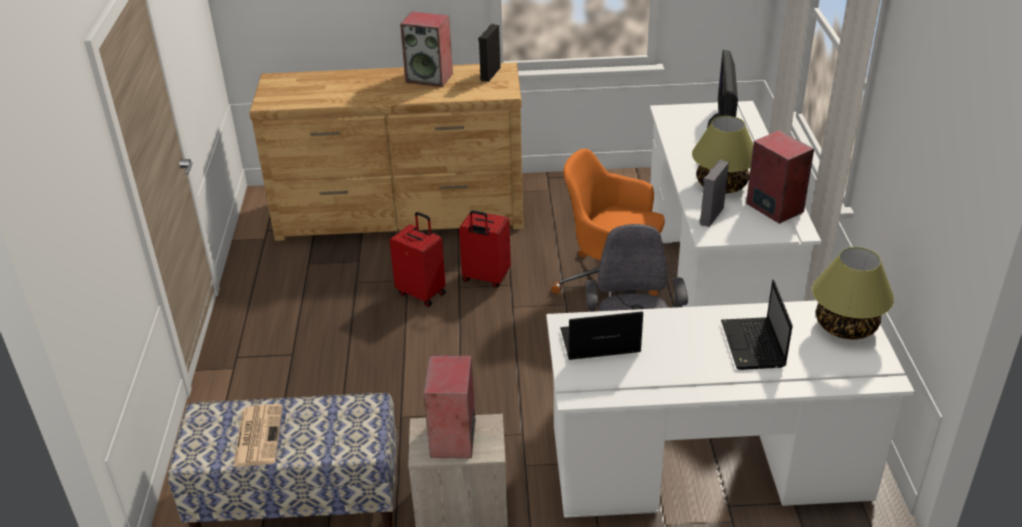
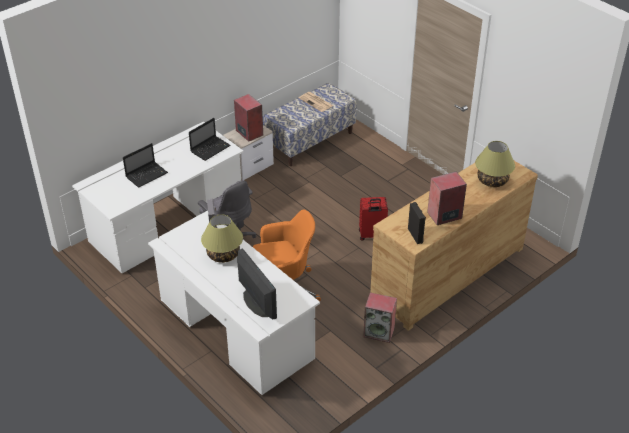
camera: 140 degrees right, 5 degrees up
(485, 278) = (352, 259): red suitcase -> none
(754, 345) = (147, 174): laptop -> laptop turned 90 degrees clockwise
(773, 207) = (185, 252): speaker -> speaker (379, 332)
(845, 327) = (112, 200): table lamp -> table lamp (492, 180)

